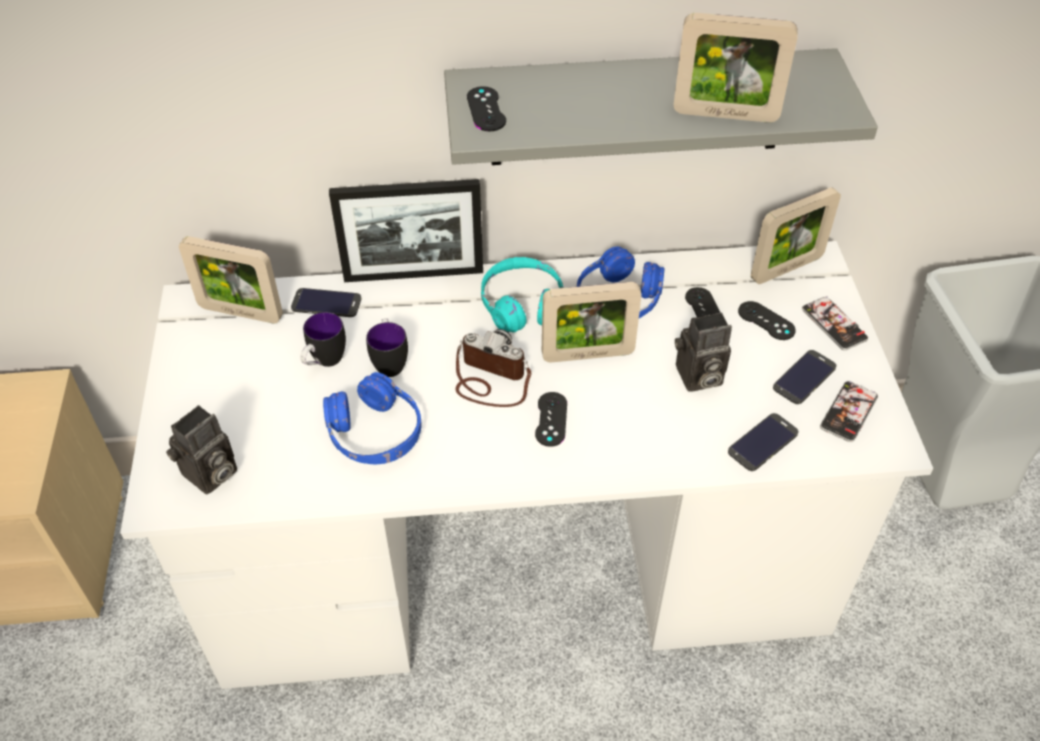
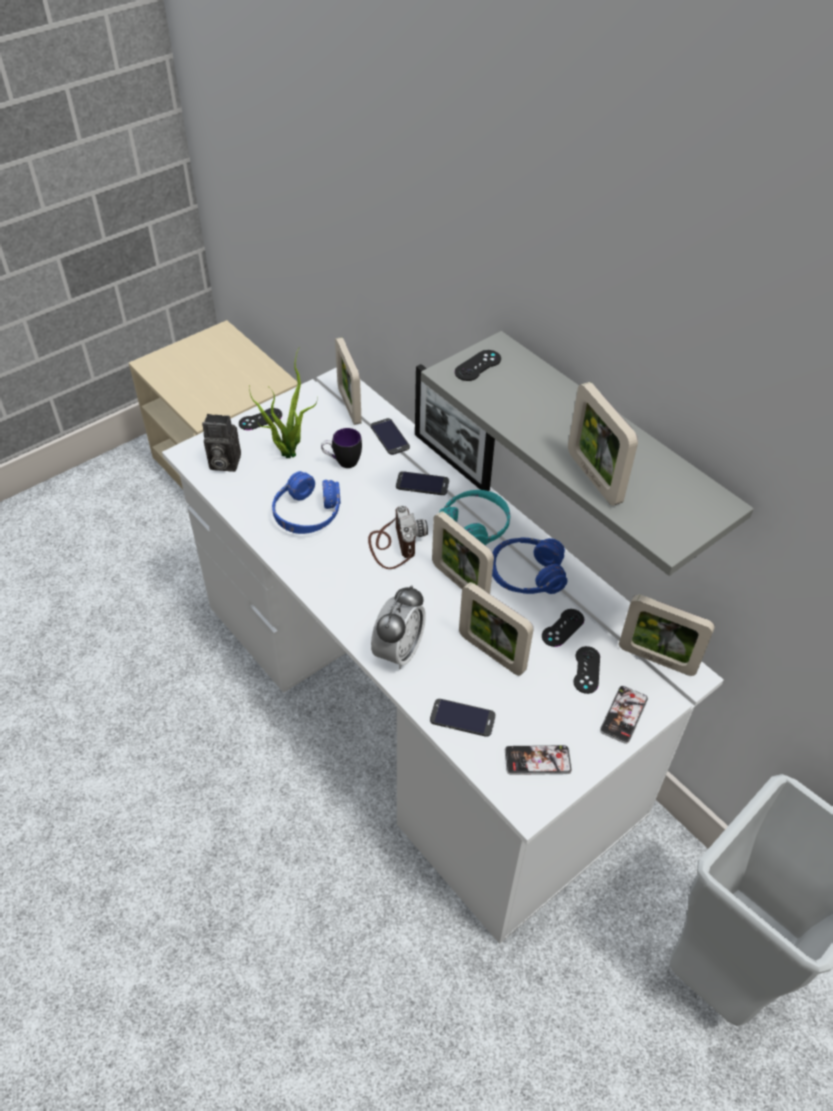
camera: 55 degrees right, 0 degrees up
(254, 403) = (287, 450): none -> potted plant
(390, 362) = (368, 490): mug -> none
(551, 419) = (387, 591): black game controller -> black game controller (260, 419)
(641, 451) = (398, 651): none -> alarm clock
(697, 378) = (491, 653): camera -> picture frame
(804, 377) = (549, 718): phone -> phone (422, 484)

